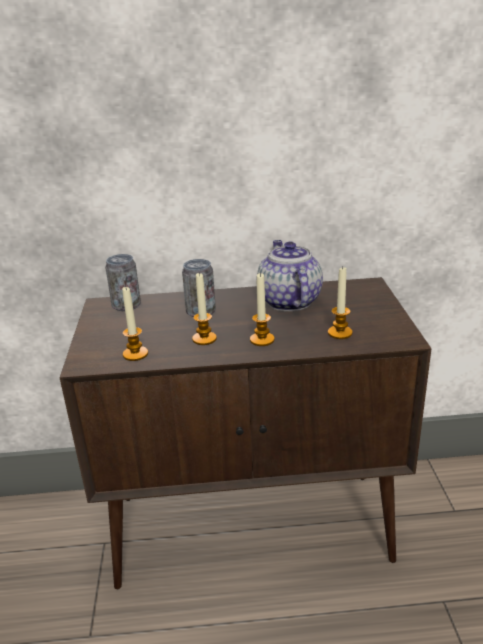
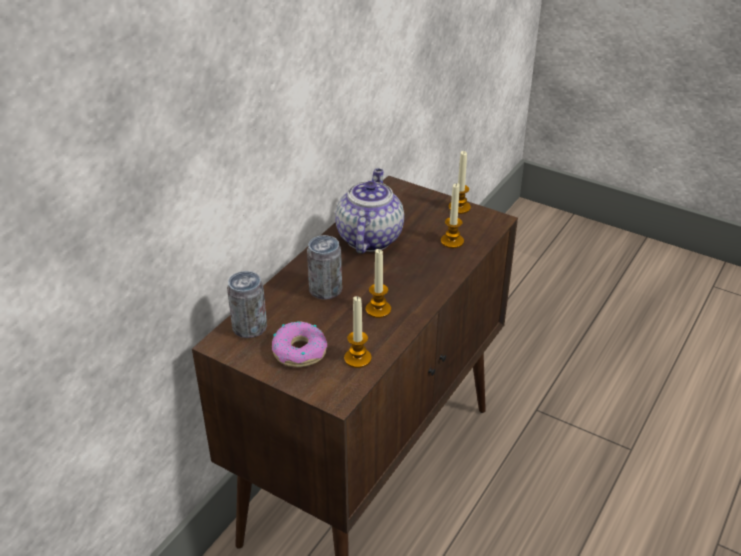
camera: 55 degrees left, 10 degrees up
(120, 330) = (300, 351): none -> donut
(262, 340) = (417, 281): candle -> candle (459, 207)
(288, 301) = (369, 237): teapot -> teapot turned 75 degrees clockwise

